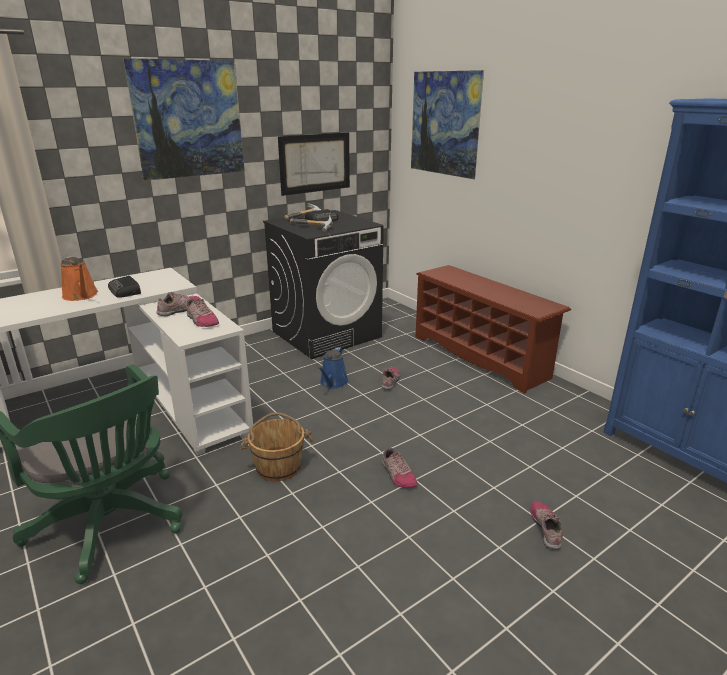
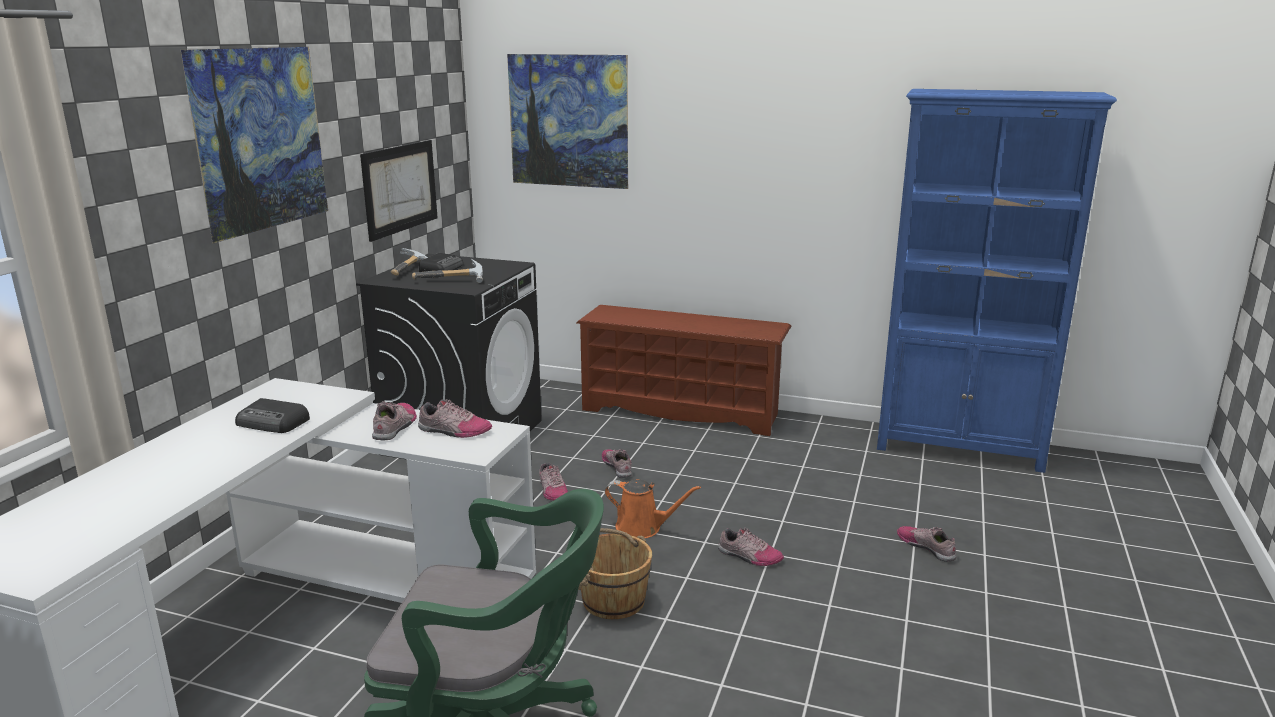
camera: 35 degrees left, 5 degrees down
(81, 296) = (211, 446): orange watering can -> orange watering can (643, 528)
(333, 383) = (552, 491): blue watering can -> shoe

